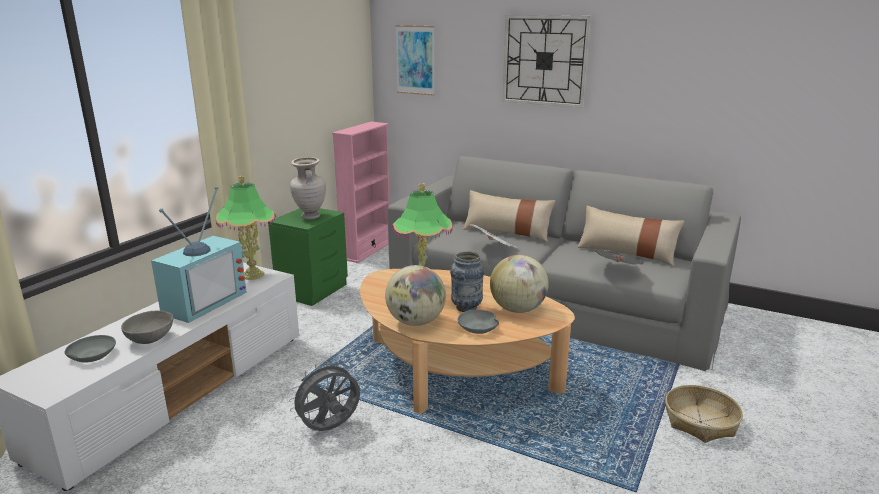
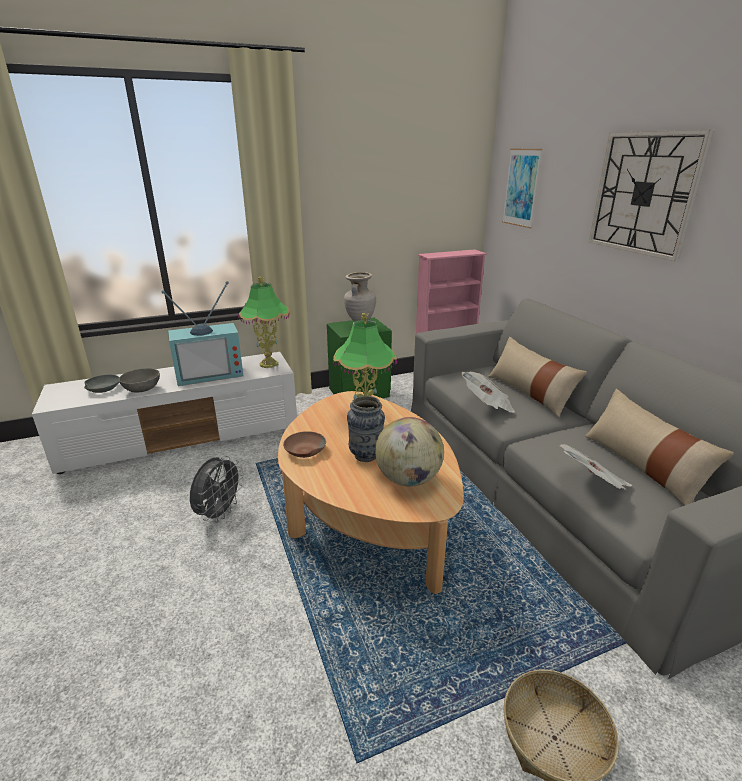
camera: 40 degrees right, 5 degrees up
(329, 428) = (219, 513): grey fan -> grey fan turned 105 degrees clockwise
(415, 322) = (304, 450): globe -> brown bowl
(478, 328) = (341, 481): grey bowl -> none

